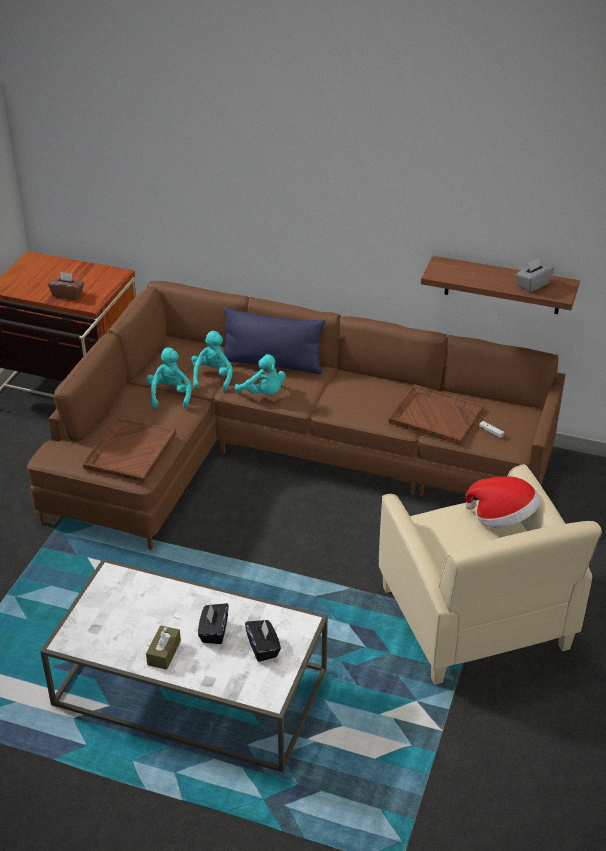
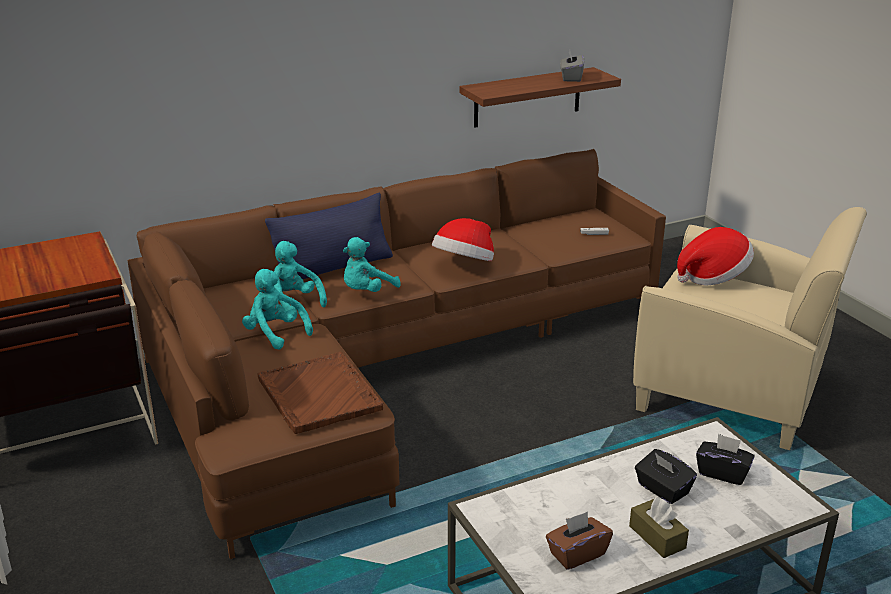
camera: 45 degrees left, 10 degrees down
(67, 295) = (53, 276): brown tissue box -> brown tissue box (577, 554)
(263, 393) = (367, 291): turquoise plush toy -> turquoise plush toy turned 135 degrees clockwise
(355, 407) = (464, 265): none -> hat
(435, 415) = (536, 243): brown tray -> none

